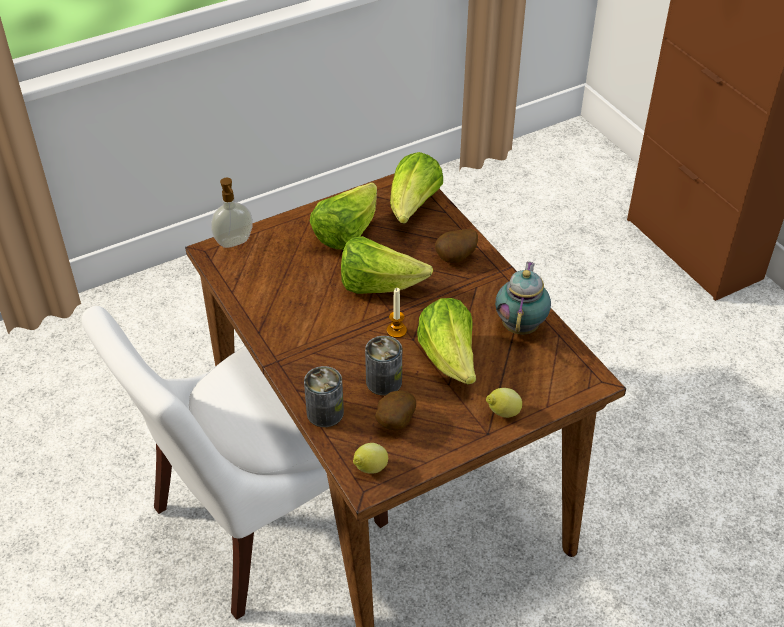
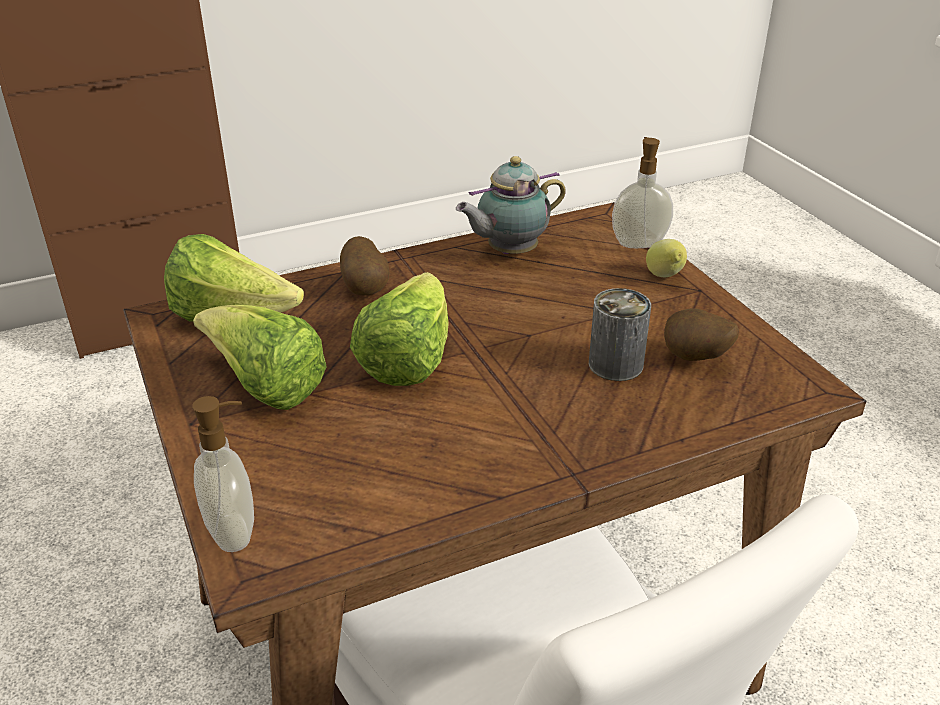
camera: 85 degrees left, 10 degrees down
(325, 412) = (685, 423): can -> none
(369, 469) = (786, 384): lemon -> none
(396, 331) = (511, 348): candle -> none
(449, 359) = (570, 307): lettuce -> none
(521, 325) = (509, 252): teapot -> teapot turned 45 degrees counterclockwise
(553, 400) = (638, 243): none -> soap dispenser

